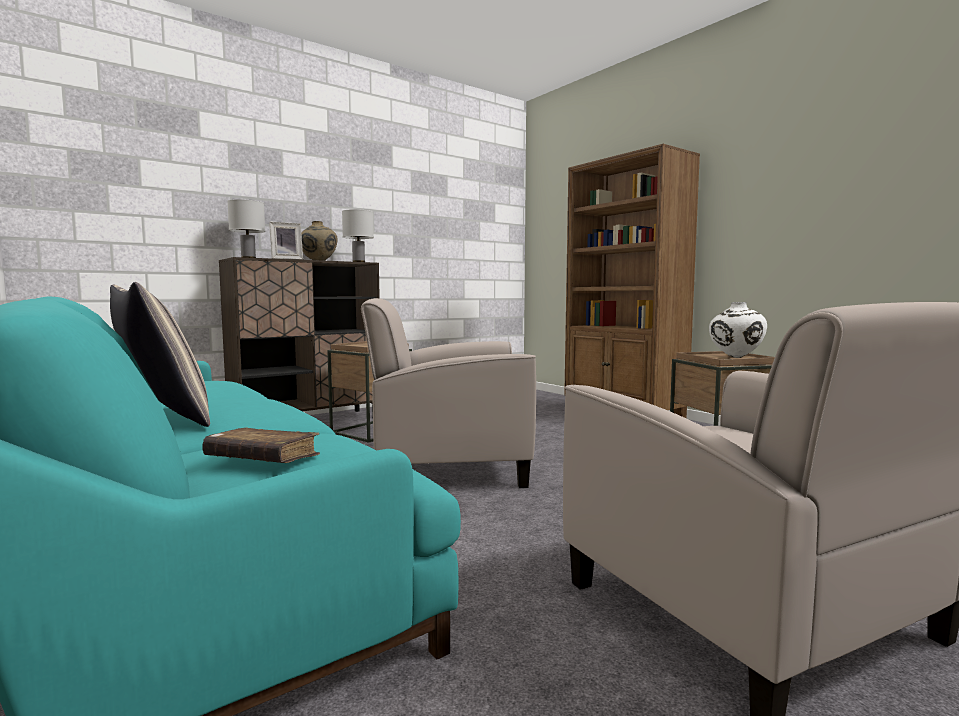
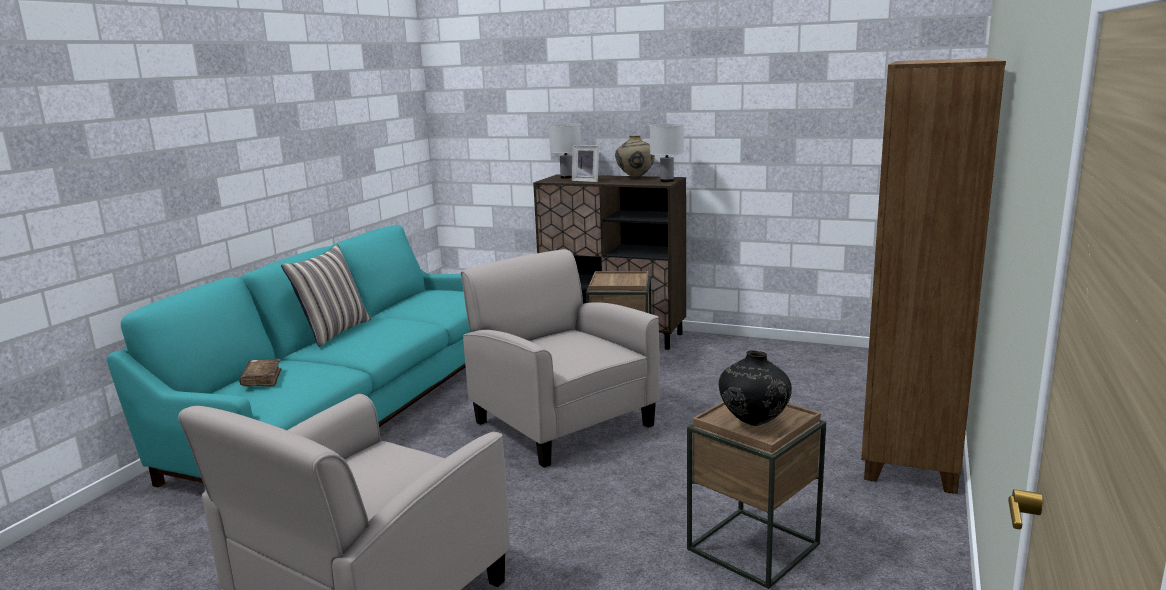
camera: 60 degrees right, 10 degrees up
(735, 357) = (753, 424): white vase -> black vase

